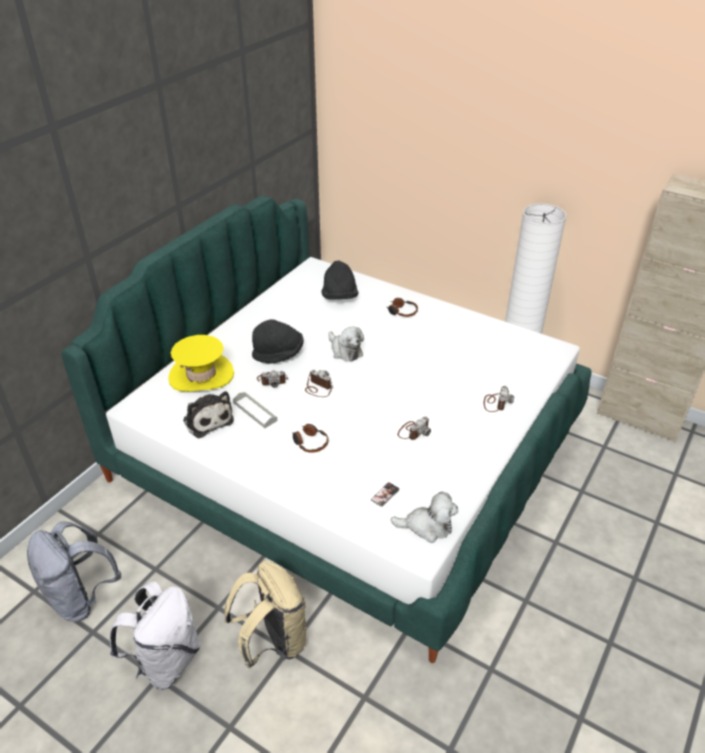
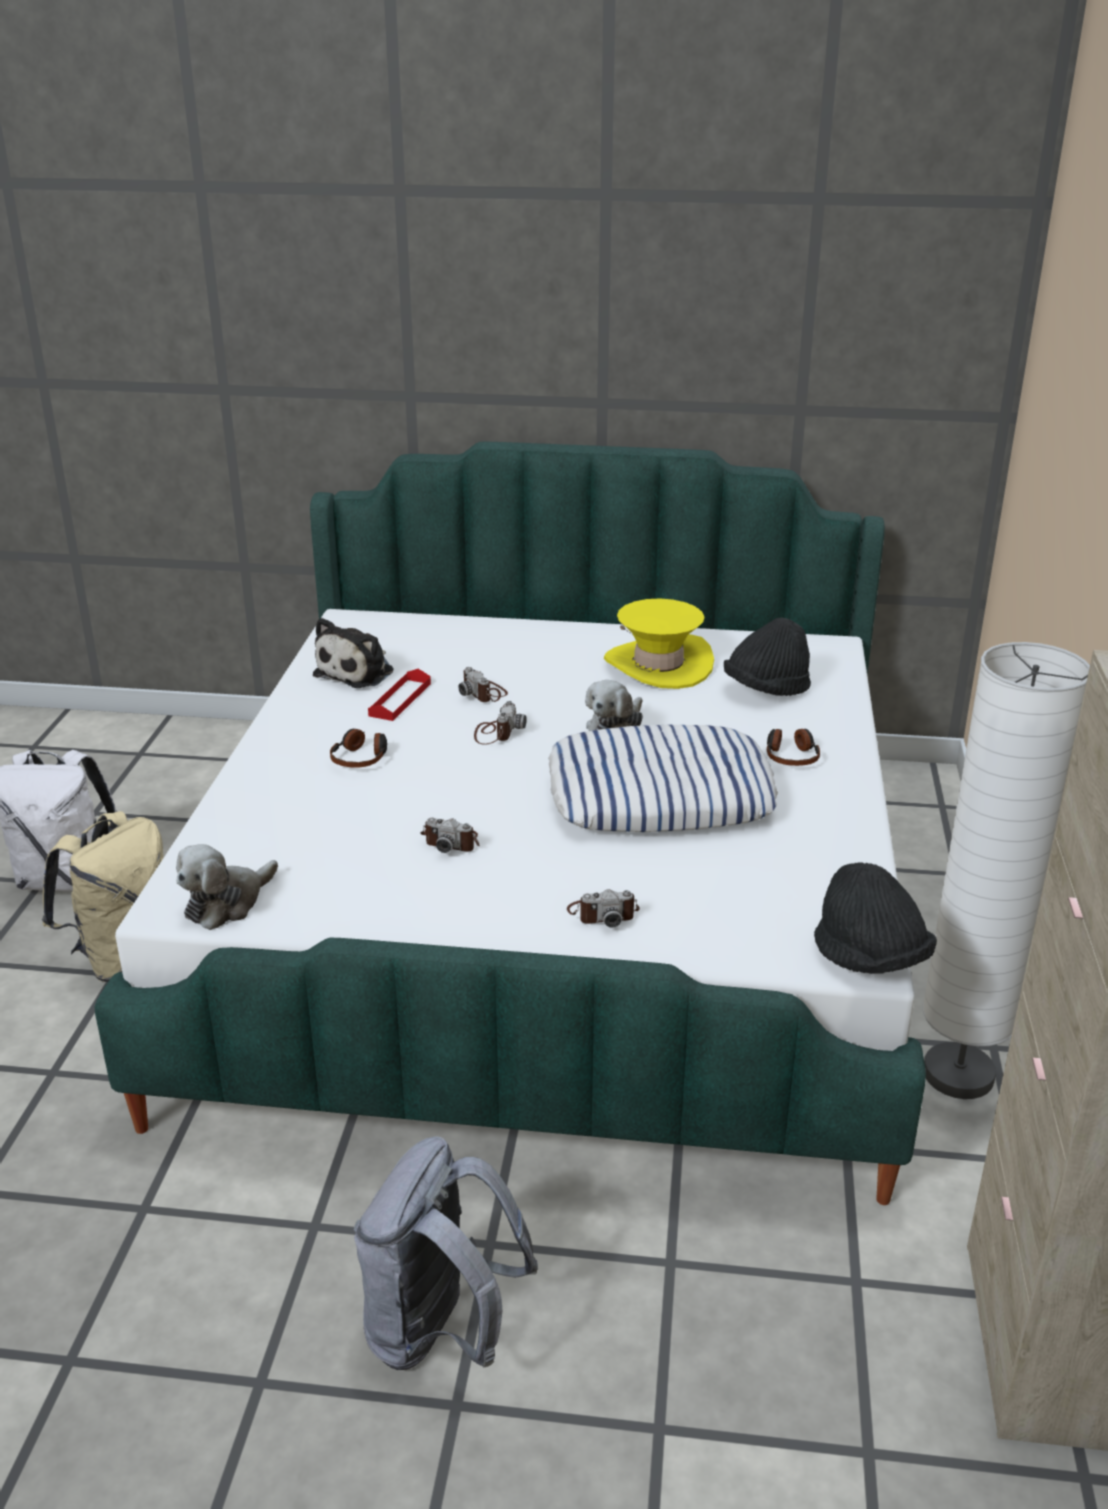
camera: 65 degrees right, 10 degrees down
(82, 597) = (143, 787): grey backpack -> grey backpack (440, 1331)
(201, 375) = (450, 641): yellow hat -> yellow hat (658, 665)
(255, 411) = (400, 699): grey tray -> red tray
(278, 354) = (552, 681): black hat -> black hat (869, 958)
(385, 494) = (280, 848): phone -> none
(411, 357) = (659, 795): none -> pillow
(427, 526) = (227, 903): plush toy -> plush toy turned 60 degrees clockwise

